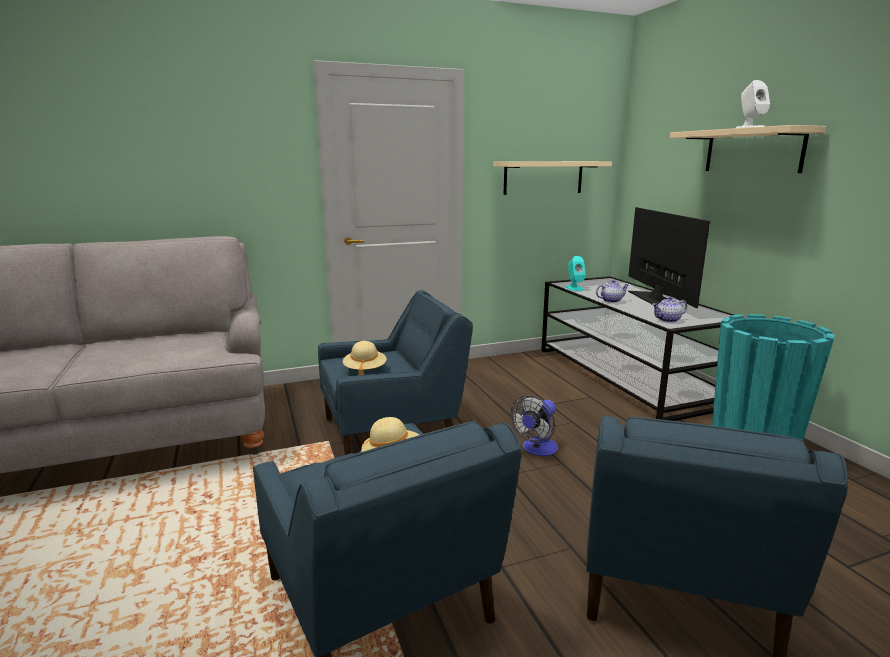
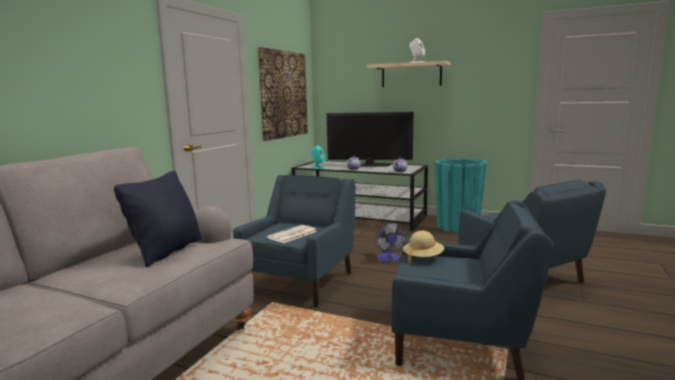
camera: 45 degrees left, 5 degrees down
(173, 348) = (167, 251): none -> black pillow
(365, 370) = (292, 235): beige hat -> newspaper
(543, 177) = (283, 94): beige shelf -> picture
(655, 299) = (369, 165): television -> television turned 150 degrees clockwise

